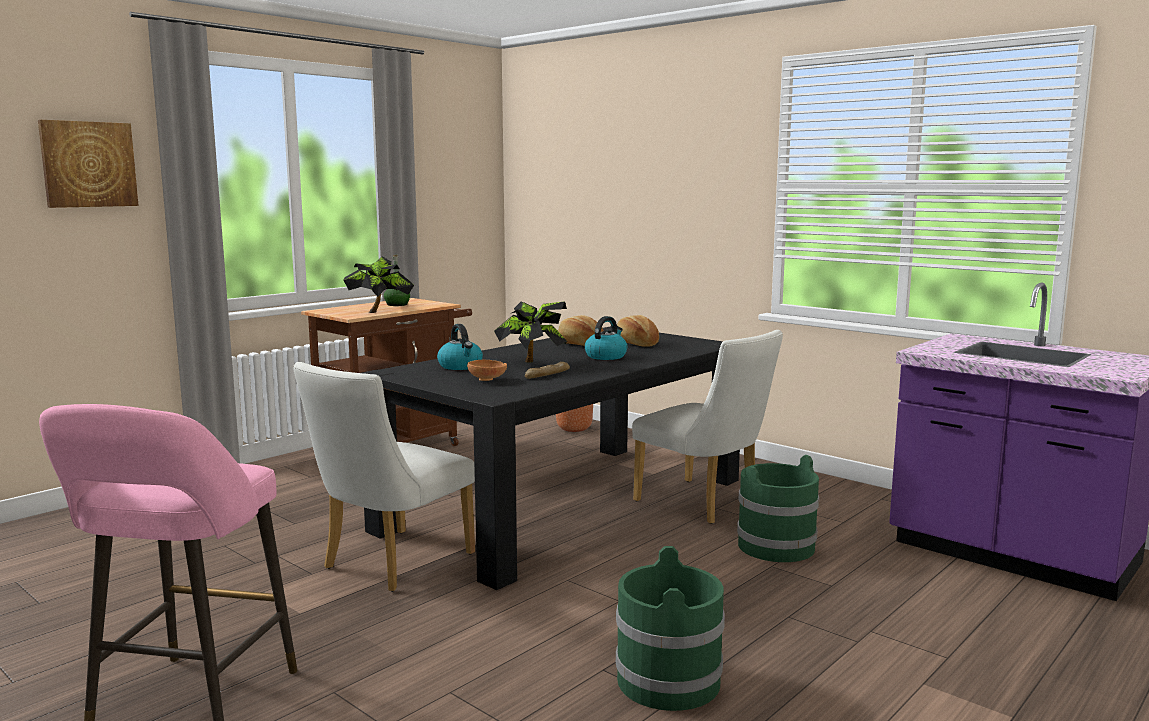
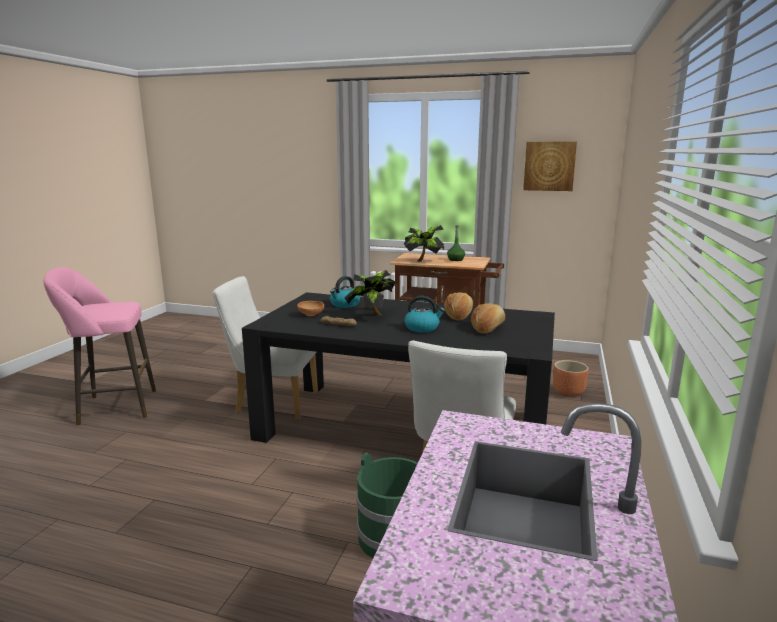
camera: 65 degrees right, 5 degrees up
(88, 164) = (312, 161): picture -> picture (549, 166)
(669, 681) = (141, 527): green bucket -> none

